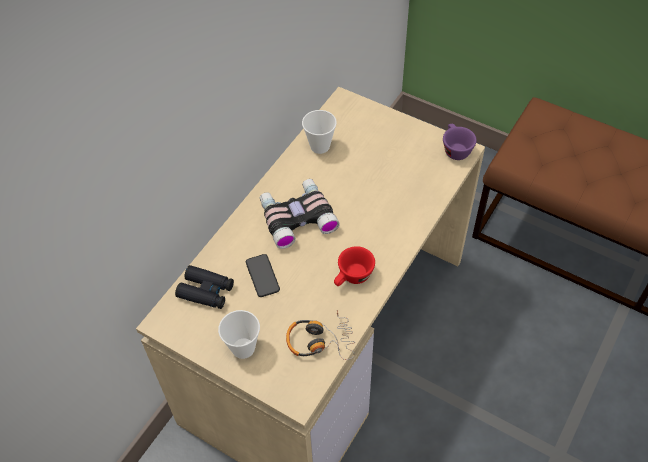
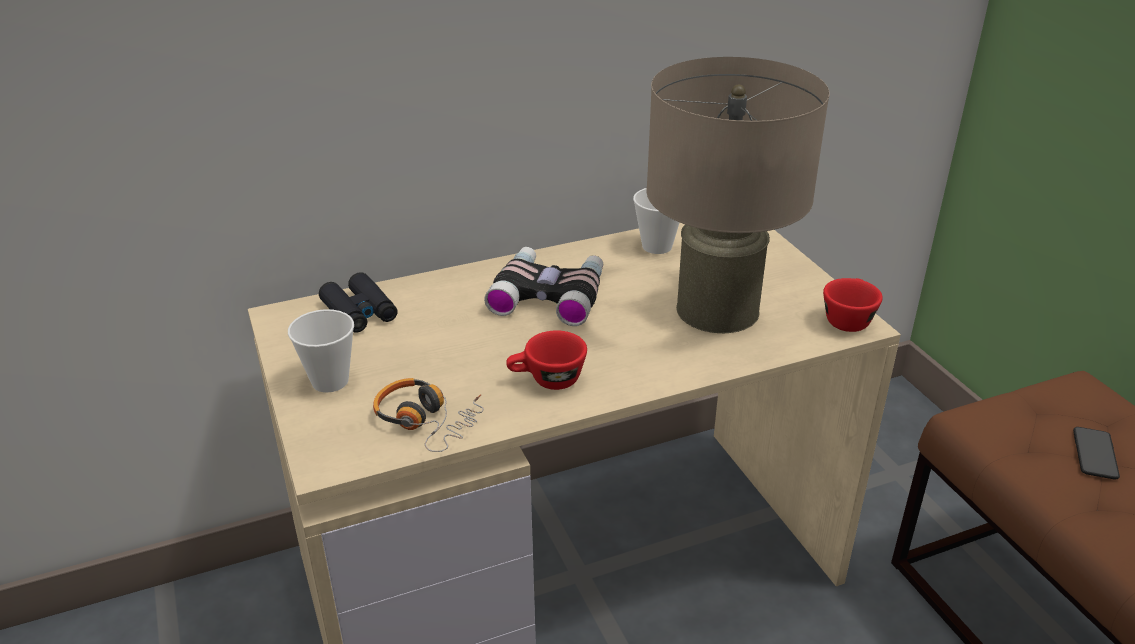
camera: 35 degrees right, 20 degrees down
(262, 276) = (439, 328): phone -> phone (1095, 454)
(390, 178) = (717, 309): none -> beige table lamp
(455, 149) = (847, 318): purple cup -> red cup

